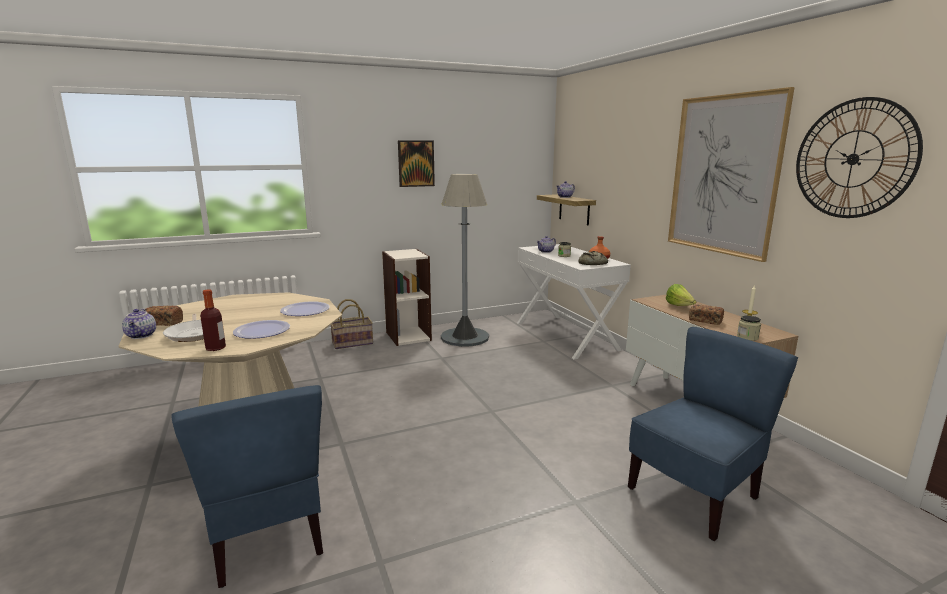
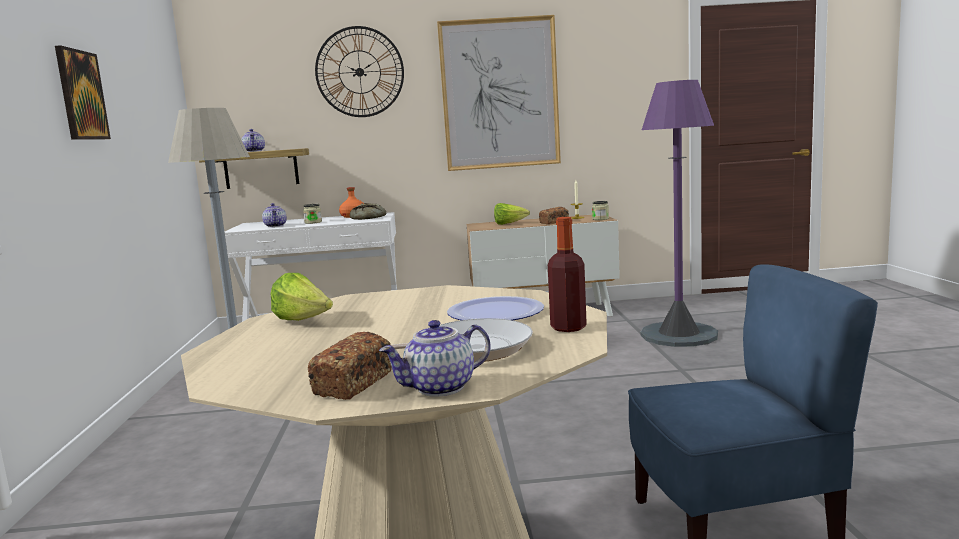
camera: 70 degrees left, 5 degrees down
(142, 335) = (440, 388): teapot -> teapot turned 150 degrees clockwise
(272, 301) = (304, 321): none -> lettuce
(305, 310) = (402, 300): plate -> none
(352, 343) = (107, 475): basket -> none
(408, 336) = (163, 423): bookcase -> none
(694, 495) = (678, 335): blue chair -> purple floor lamp
(853, 159) = (611, 70): wall clock -> wall clock (359, 72)

